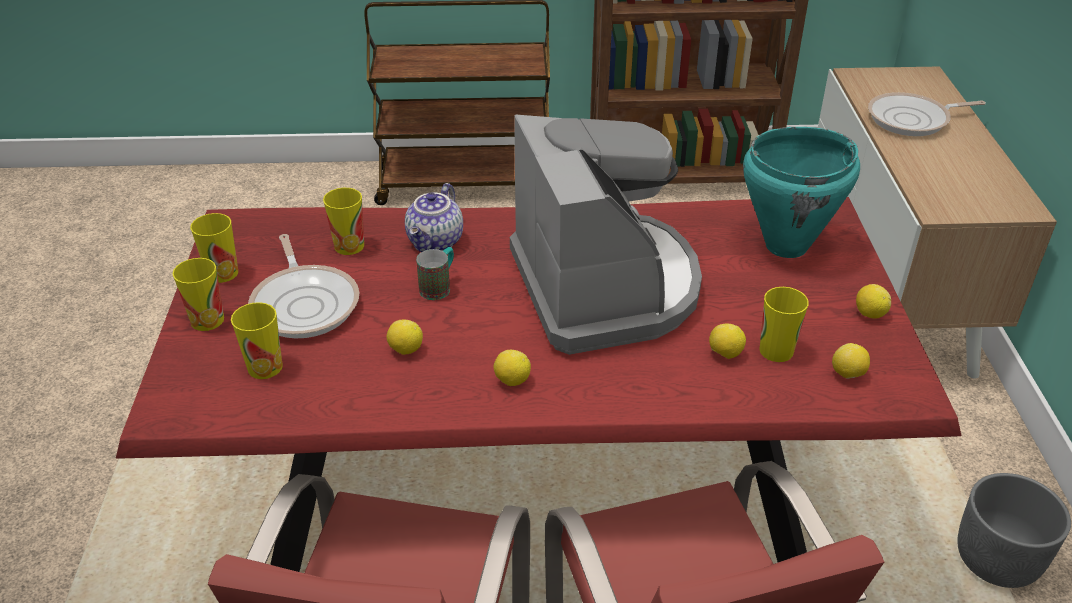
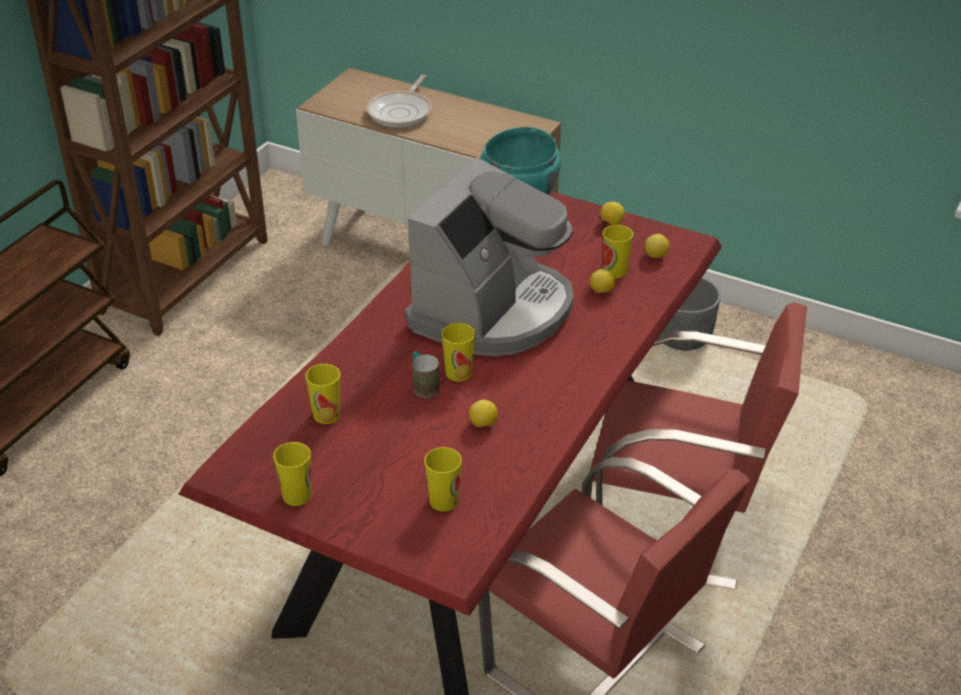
camera: 60 degrees left, 0 degrees up
(207, 320) = (356, 519): cup -> cup (458, 373)
(305, 303) = (382, 459): frying pan -> none
(436, 242) = (366, 368): teapot -> none
(512, 380) = (556, 387): lemon -> none
(605, 287) = (493, 311): coffee machine -> coffee machine turned 105 degrees clockwise

